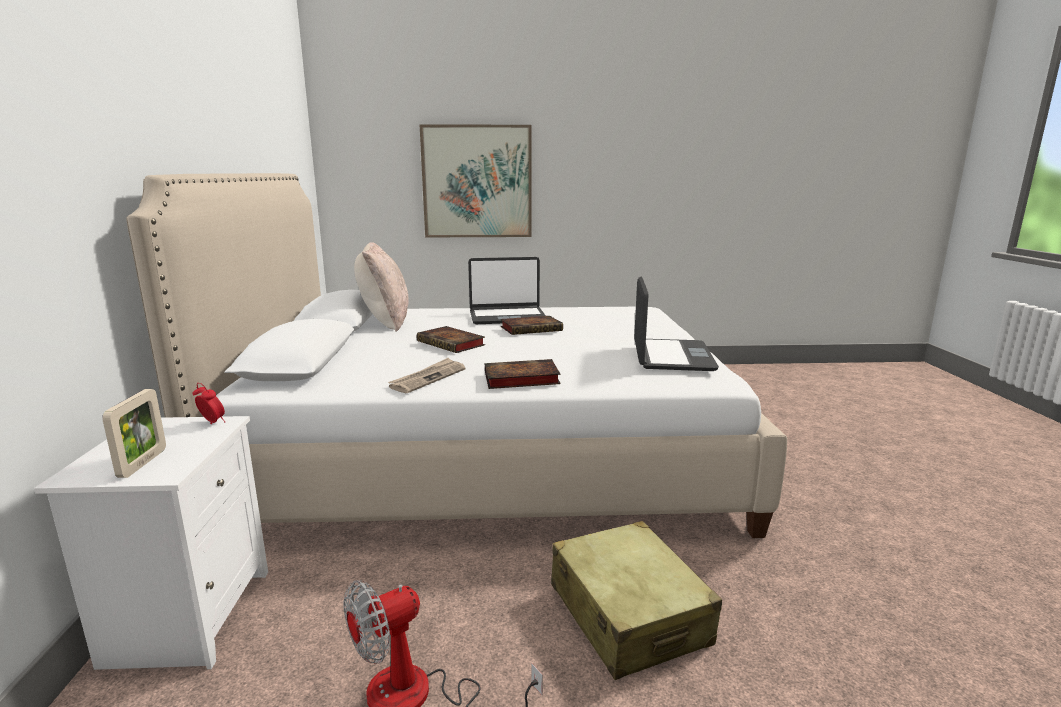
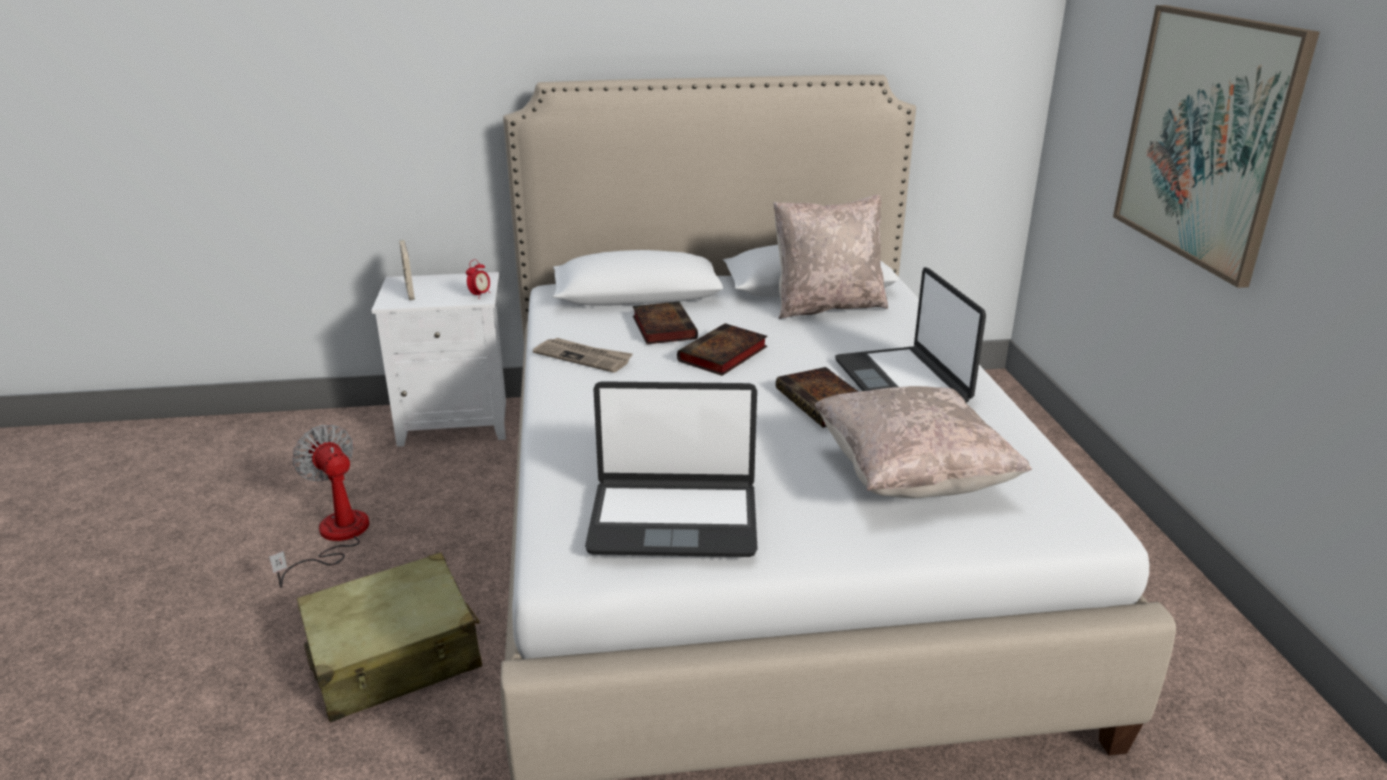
camera: 85 degrees right, 10 degrees up
(143, 463) = (410, 292): picture frame -> picture frame turned 75 degrees clockwise
(519, 379) = (575, 406): book -> book (662, 327)
(612, 323) = (911, 477): none -> beige pillow

